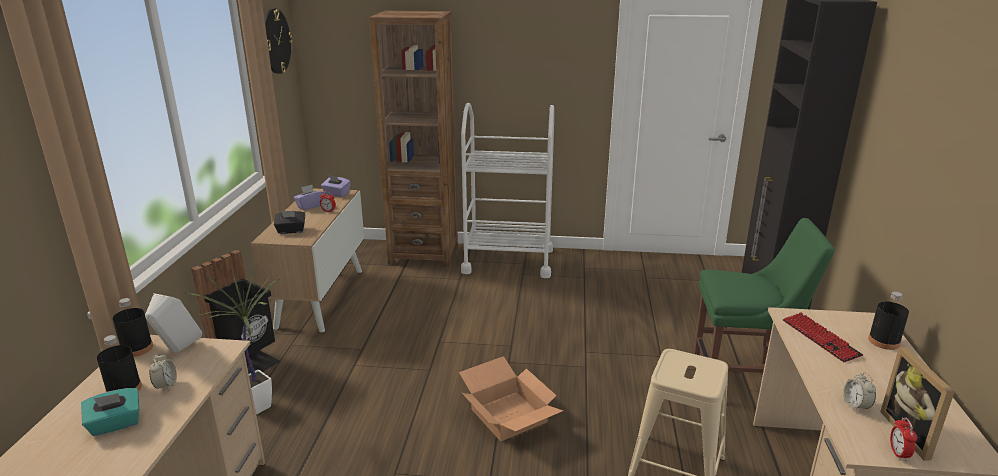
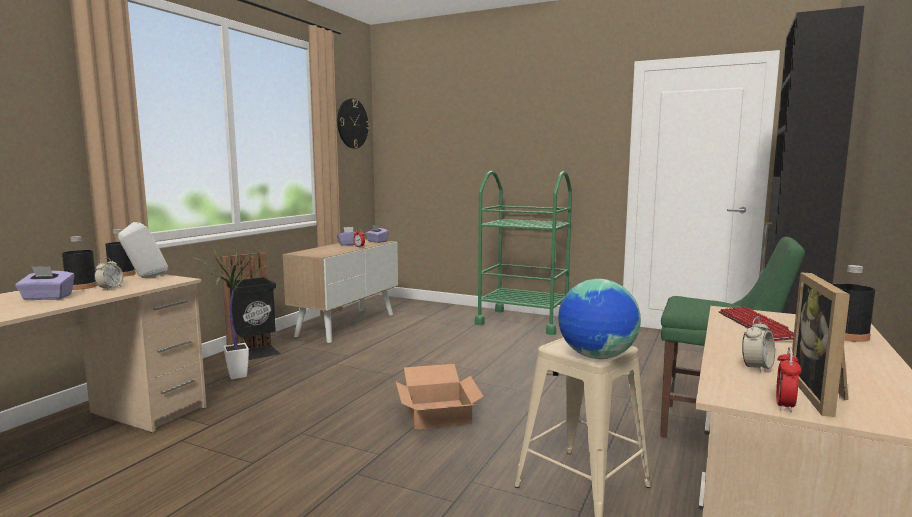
camera: 20 degrees right, 15 degrees down
(115, 424) = (47, 298): turquoise tissue box -> purple tissue box
(291, 230) = (318, 251): black tissue box -> none
(424, 254) = (452, 311): brown bookcase -> none
(508, 261) = (523, 321): white cart -> green cart
(707, 385) = (597, 357): none -> globe
(856, 405) = (757, 368): alarm clock -> alarm clock turned 150 degrees counterclockwise

